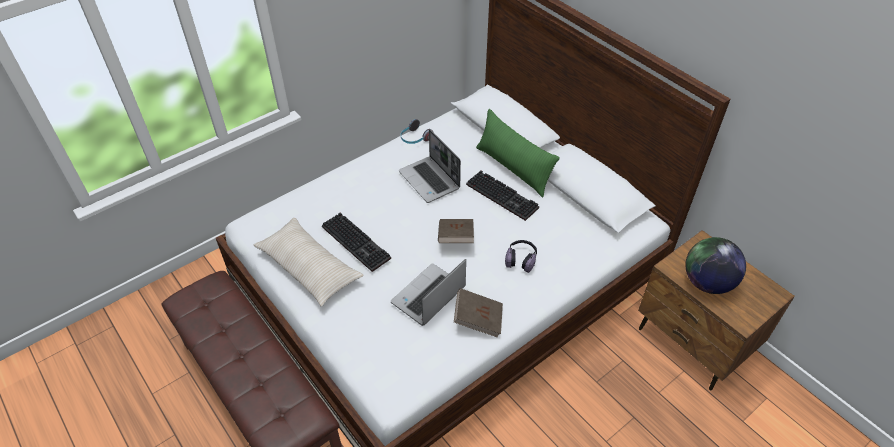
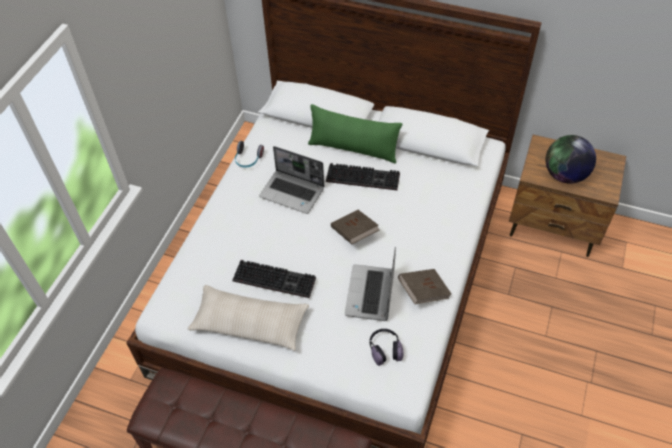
camera: 30 degrees left, 5 degrees up
(521, 259) = (418, 224): headphones -> headphones (385, 349)

